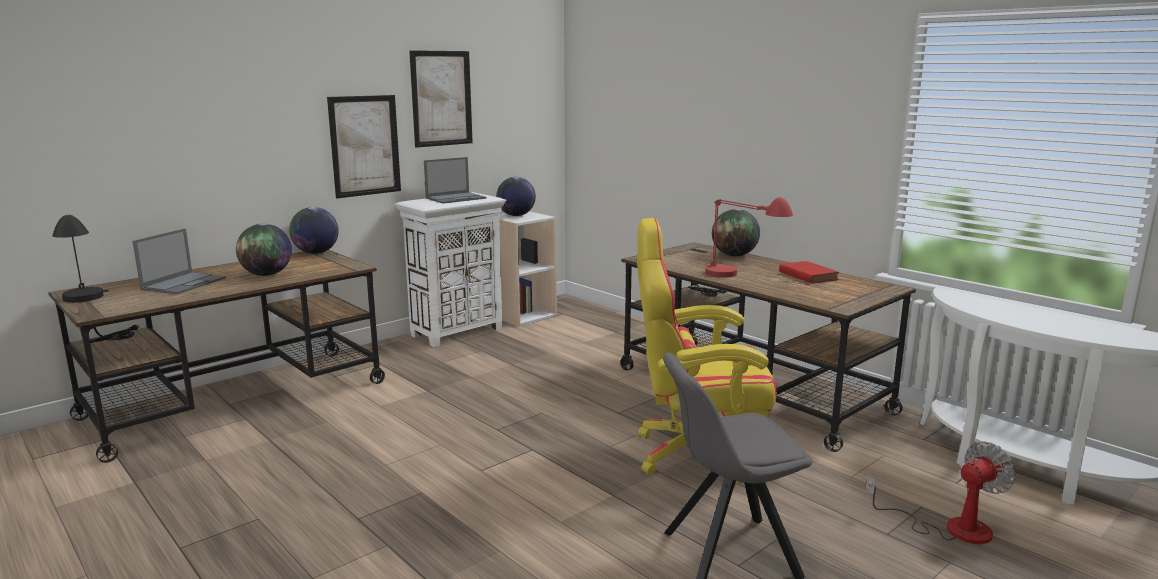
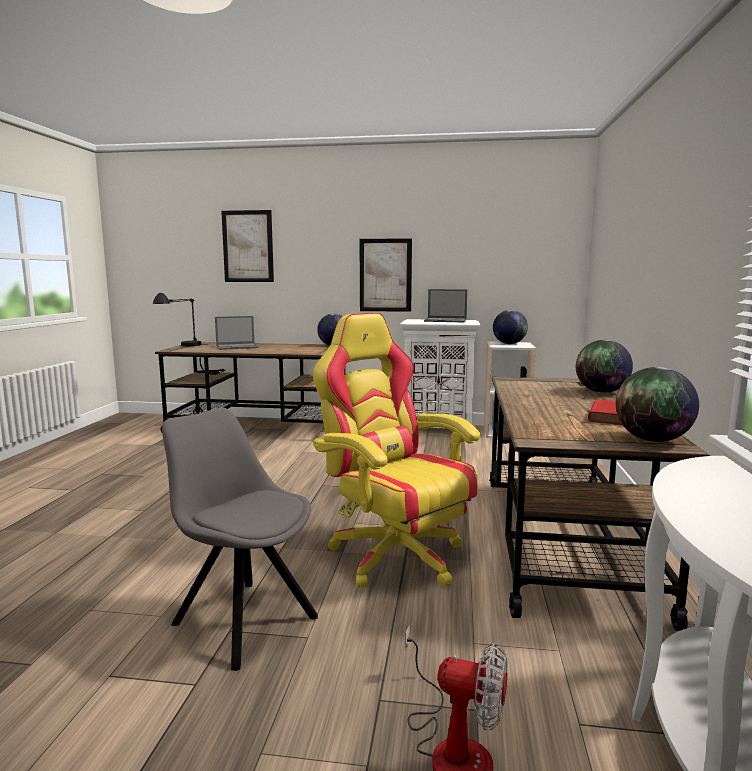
camera: 50 degrees right, 5 degrees down
(267, 275) = (277, 349): globe -> globe (652, 440)
(441, 98) = (454, 242): picture -> picture (248, 246)
(742, 279) = (533, 404): red table lamp -> none

